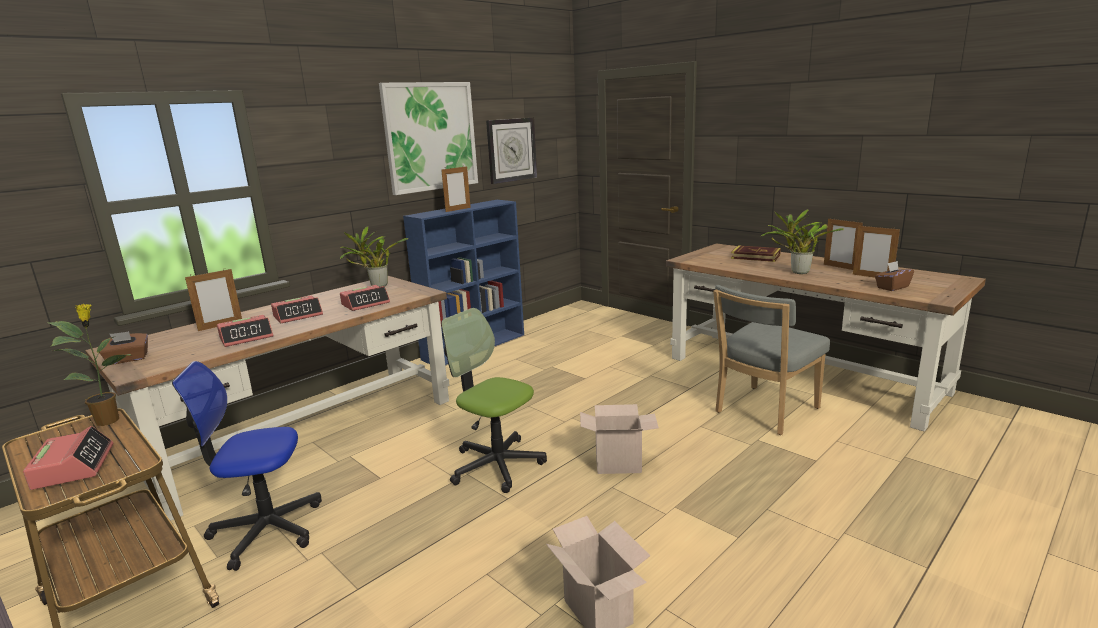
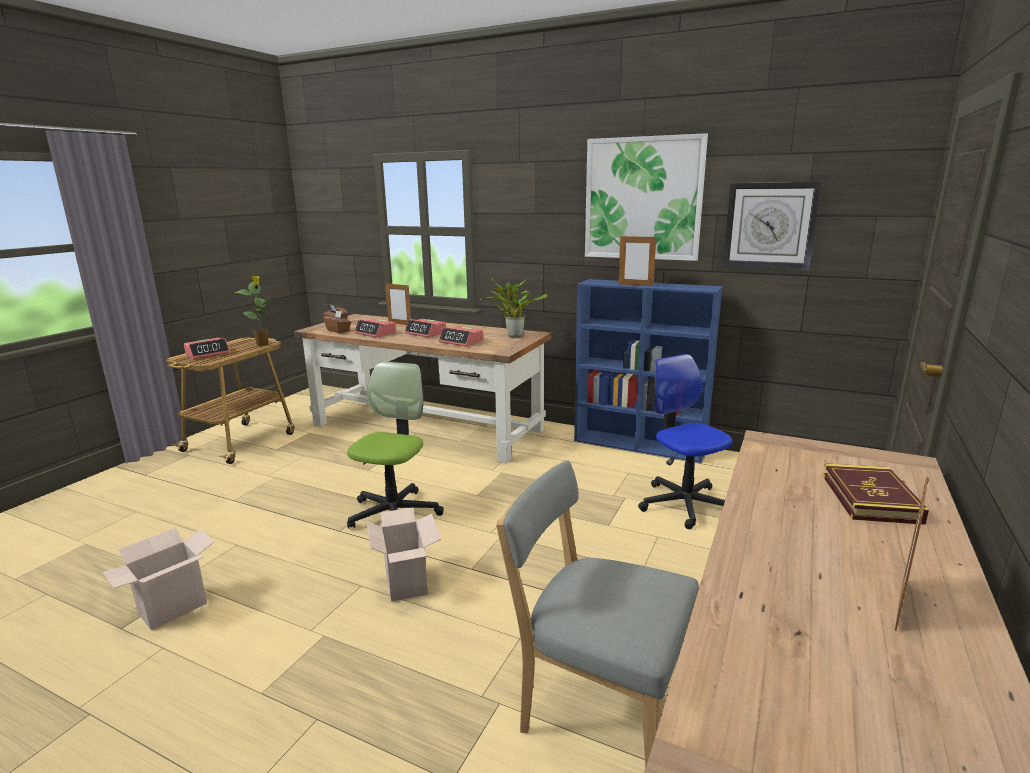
camera: 70 degrees right, 0 degrees up
(266, 530) = (302, 453): office chair -> office chair (684, 504)
(797, 272) = (787, 545): potted plant -> none
(872, 277) = (849, 653): picture frame -> none
(892, 287) = (765, 681): brown tissue box -> brown tissue box (338, 330)

